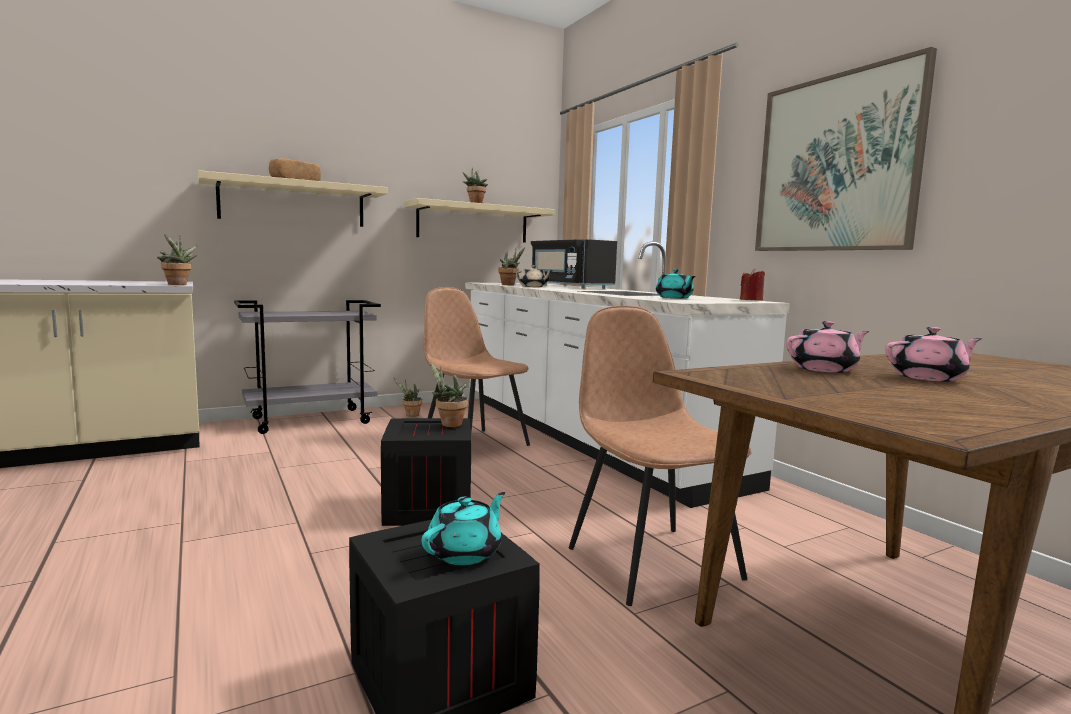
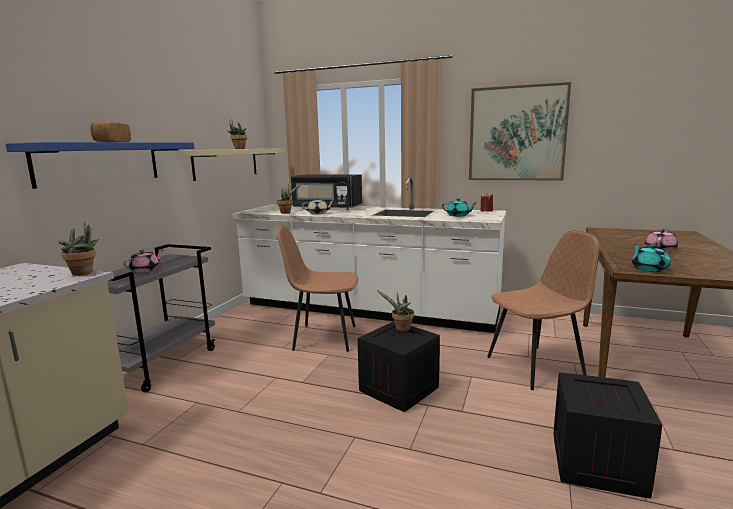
camera: 40 degrees left, 5 degrees up
(293, 203) = (100, 163): beige shelf -> blue shelf
(410, 415) = (228, 331): potted plant -> none
(465, 552) = (616, 391): turquoise teapot -> turquoise teapot (649, 269)
(651, 561) = (537, 366): brown chair -> brown chair turned 135 degrees clockwise
(824, 369) = (630, 253): pink teapot -> pink teapot (145, 270)

